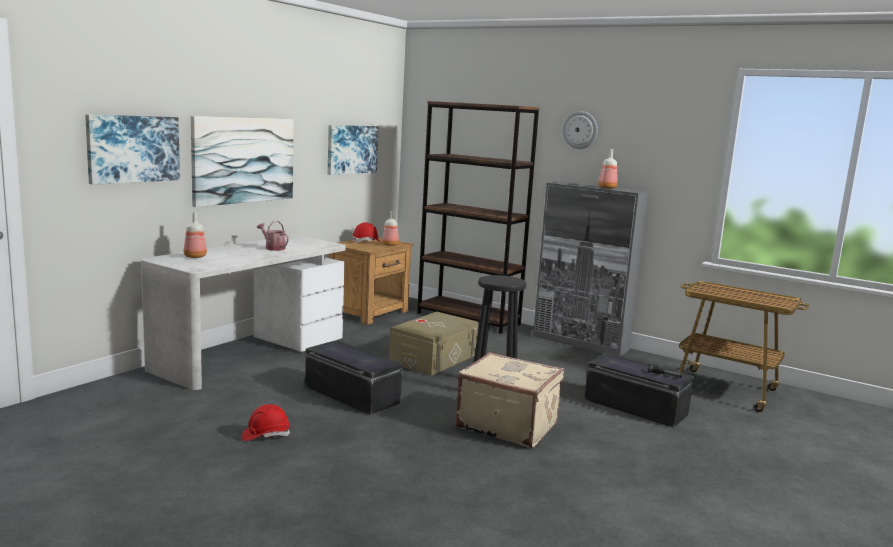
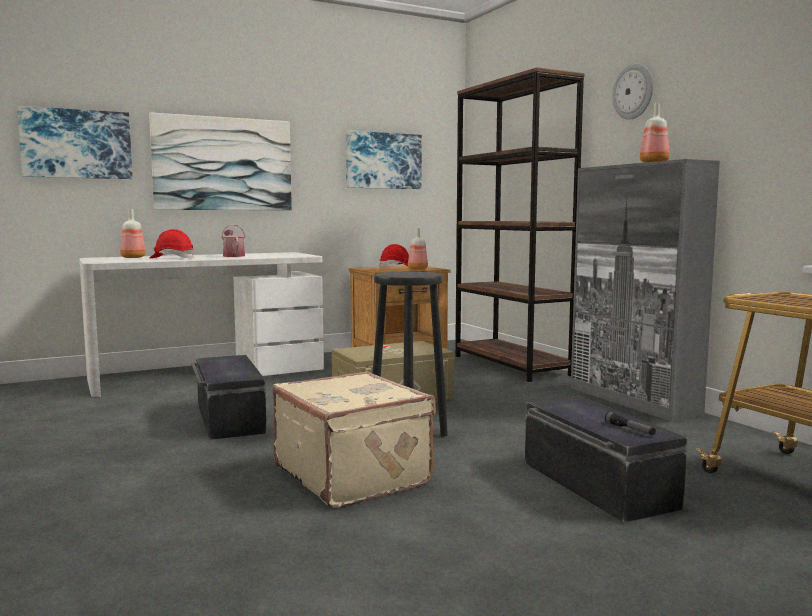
camera: 30 degrees right, 5 degrees down
(265, 435) = (65, 442): red hard hat -> red hard hat (172, 258)

